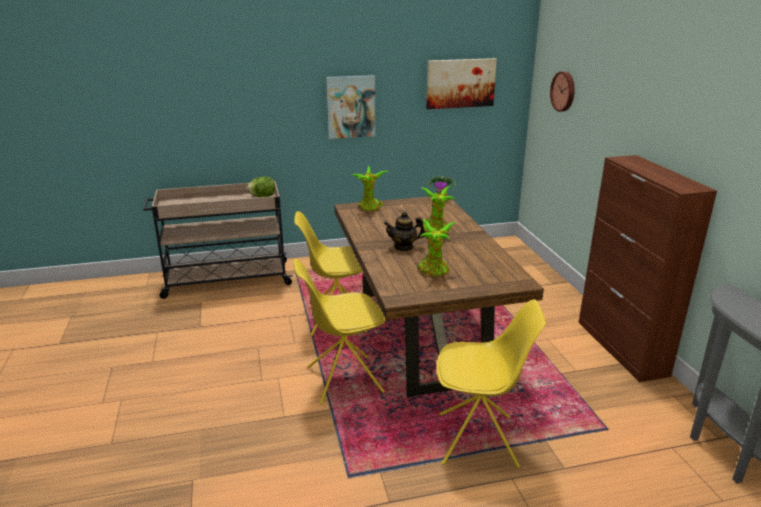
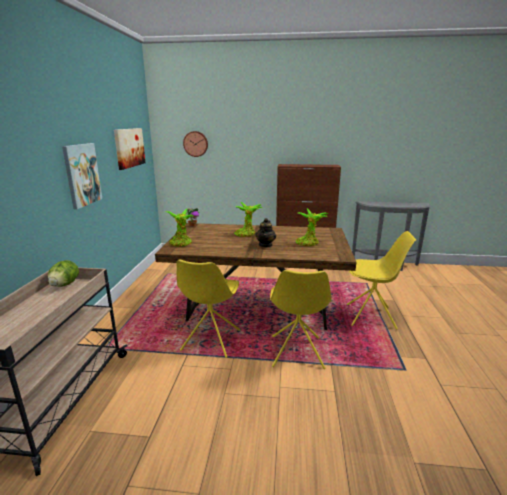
camera: 70 degrees left, 5 degrees down
(479, 440) = (371, 316): yellow chair -> yellow chair turned 75 degrees clockwise

